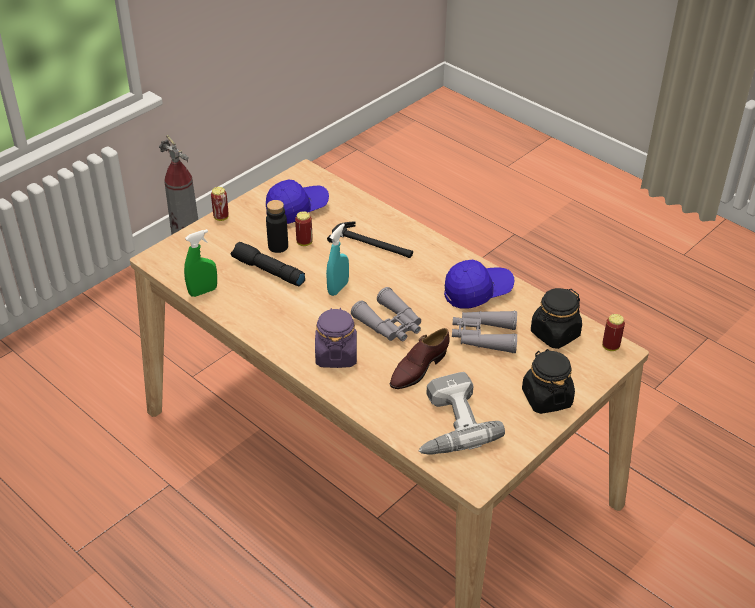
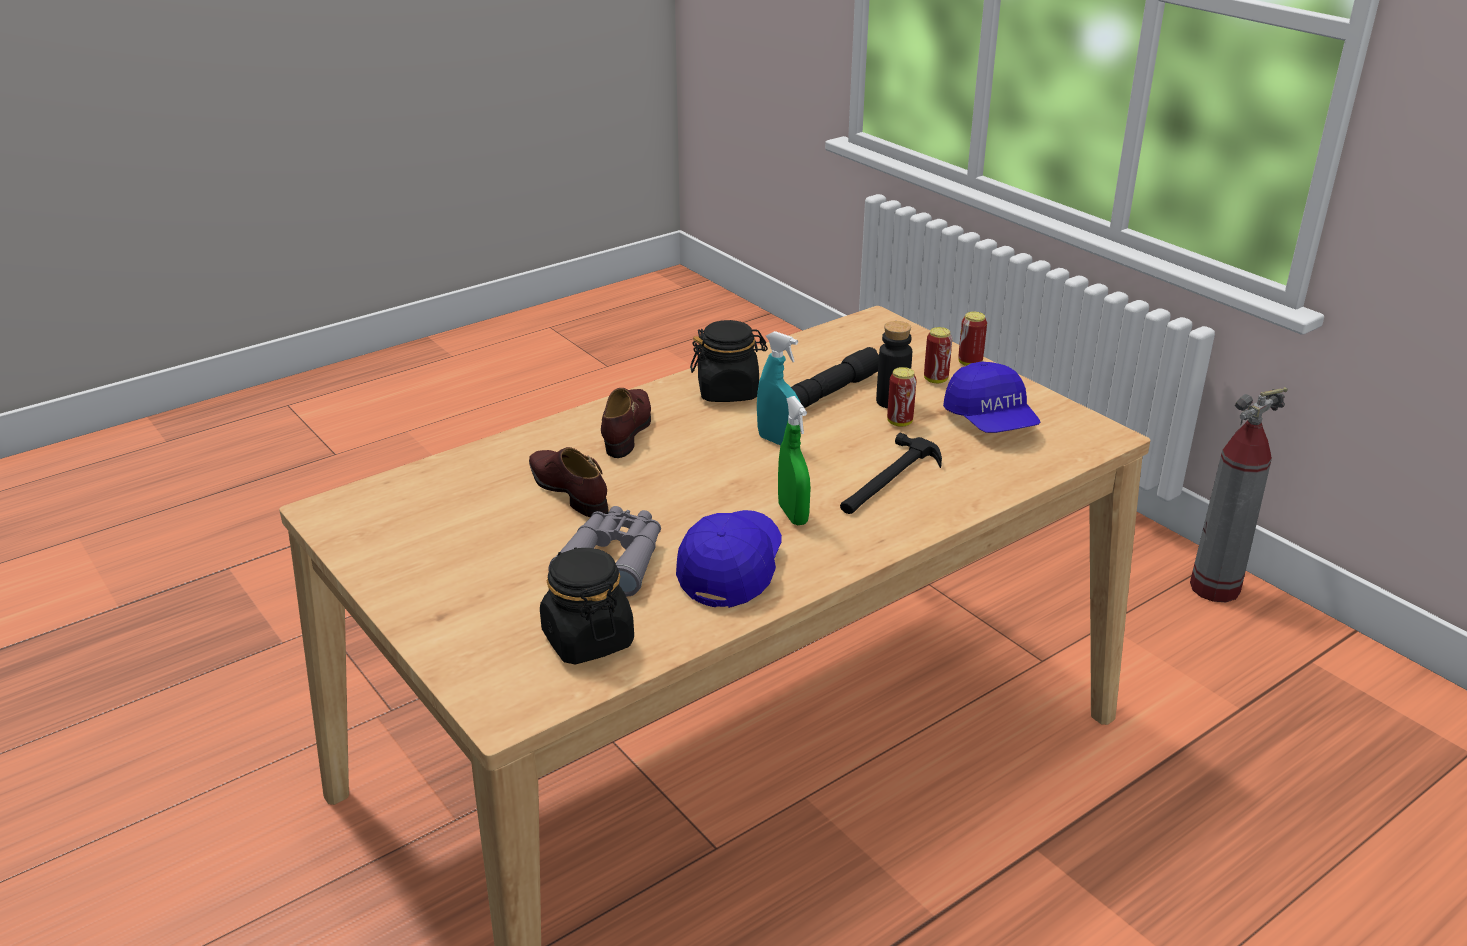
camera: 100 degrees right, 10 degrees down
(203, 291) = (797, 346): green spray bottle -> green spray bottle (793, 514)
(336, 355) = (628, 429): purple jar -> brown shoe
(390, 325) = (676, 477): grey binoculars -> none
(447, 424) = (443, 501): power drill -> none
(477, 292) = (731, 570): blue cap -> blue cap turned 150 degrees counterclockwise
(546, 398) = (439, 600): black jar -> black jar (728, 391)
(610, 346) = (524, 703): can -> can (935, 380)

